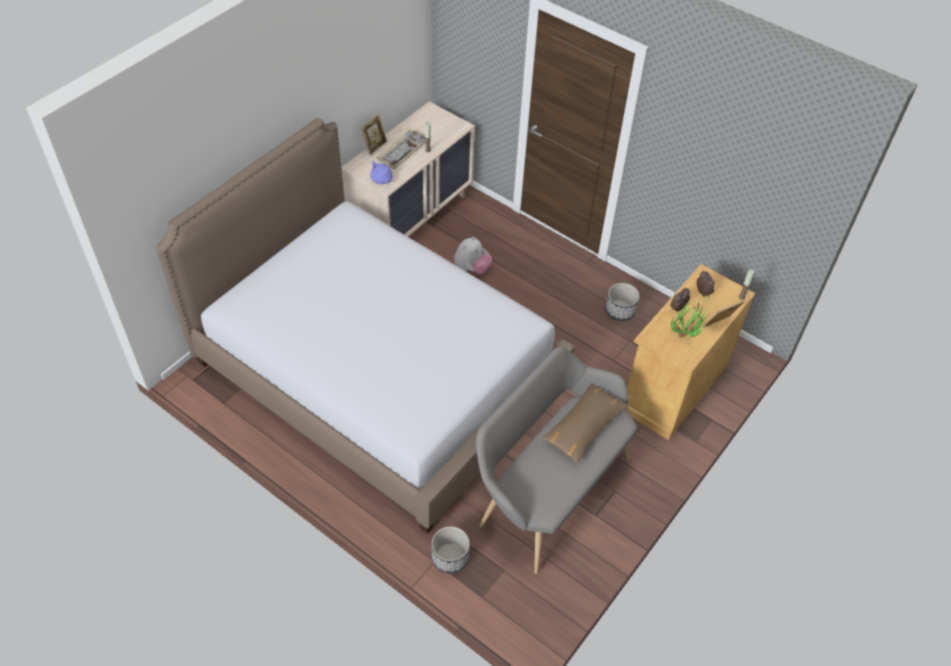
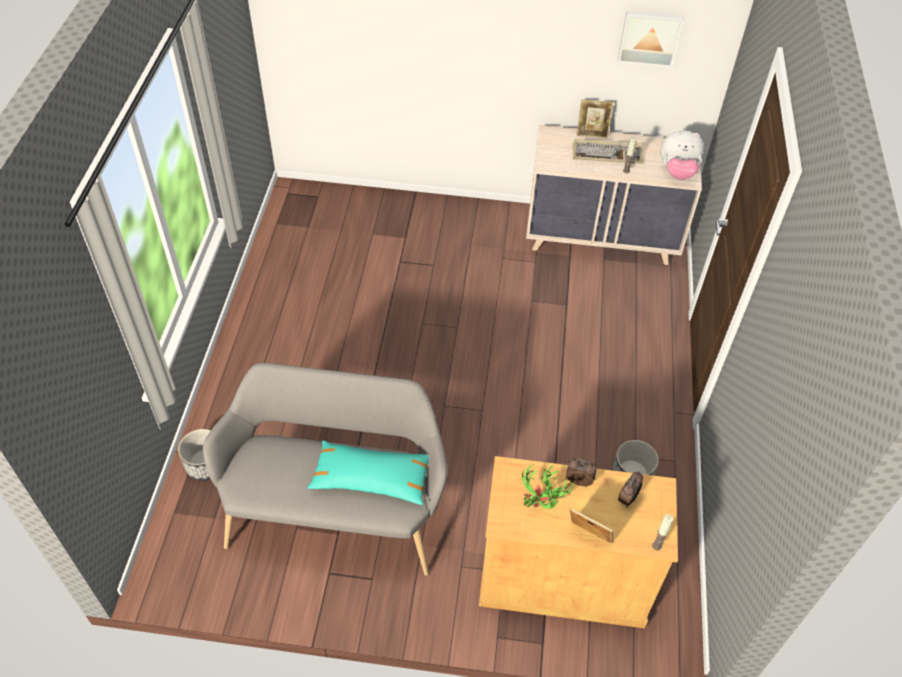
camera: 60 degrees right, 0 degrees up
(379, 373) = (384, 309): bed -> none
(382, 179) = (552, 158): purple teapot -> none
(385, 51) = (649, 37): none -> picture
(471, 269) = (574, 316): plush toy -> plush toy (677, 172)
(583, 427) = (371, 478): brown pillow -> turquoise pillow

